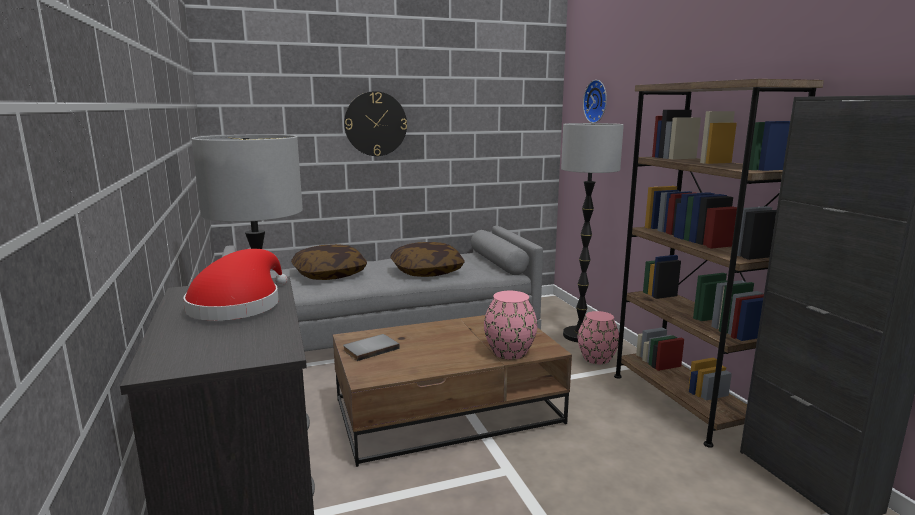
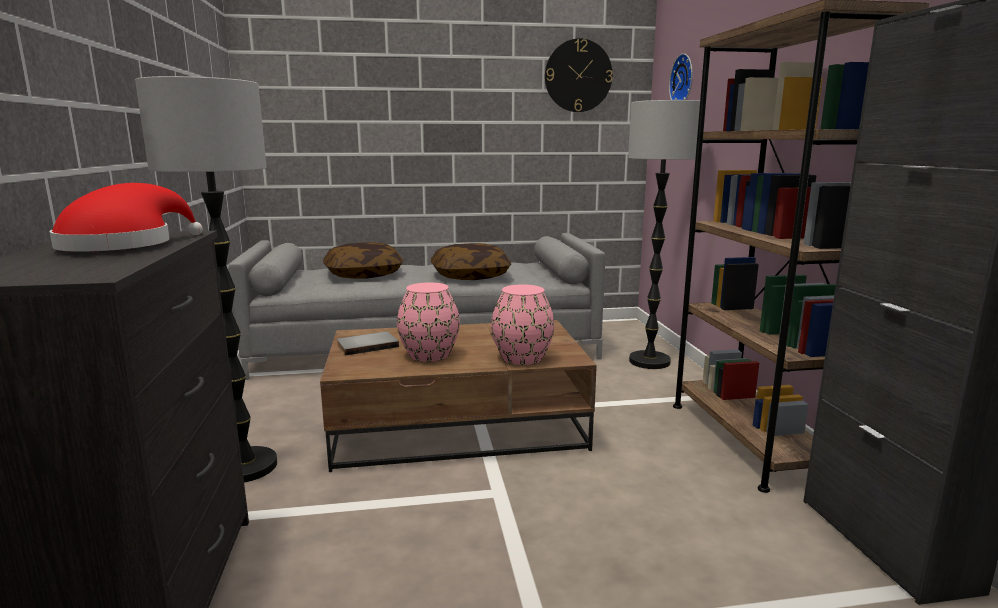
camera: 10 degrees right, 0 degrees up
(375, 124) = (425, 110): wall clock -> wall clock (578, 76)
(596, 358) = (659, 386): pink vase -> pink vase (429, 355)

